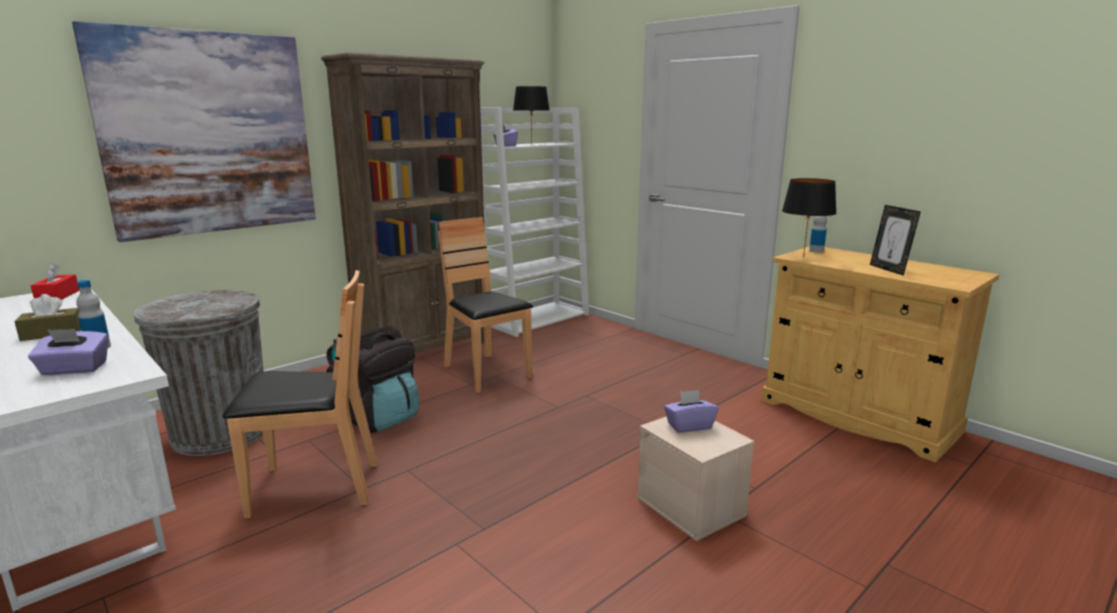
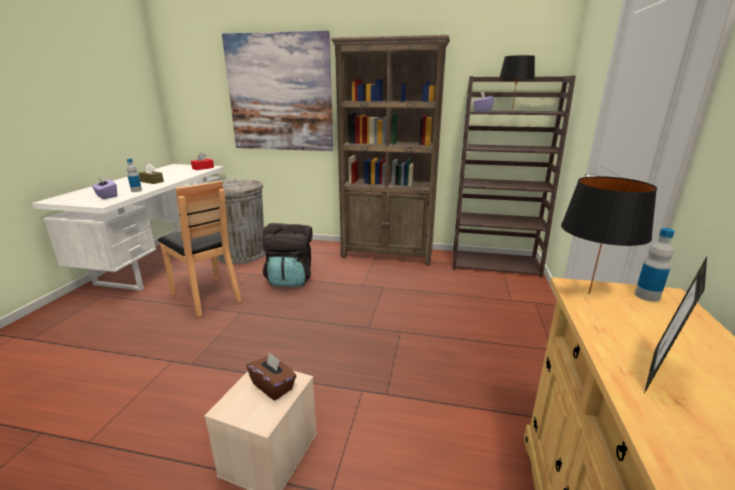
camera: 55 degrees right, 5 degrees up
(486, 373) = (384, 283): brown chair -> none
(537, 319) = (495, 263): white bookcase -> brown bookcase
(689, 426) = (273, 386): purple tissue box -> brown tissue box

